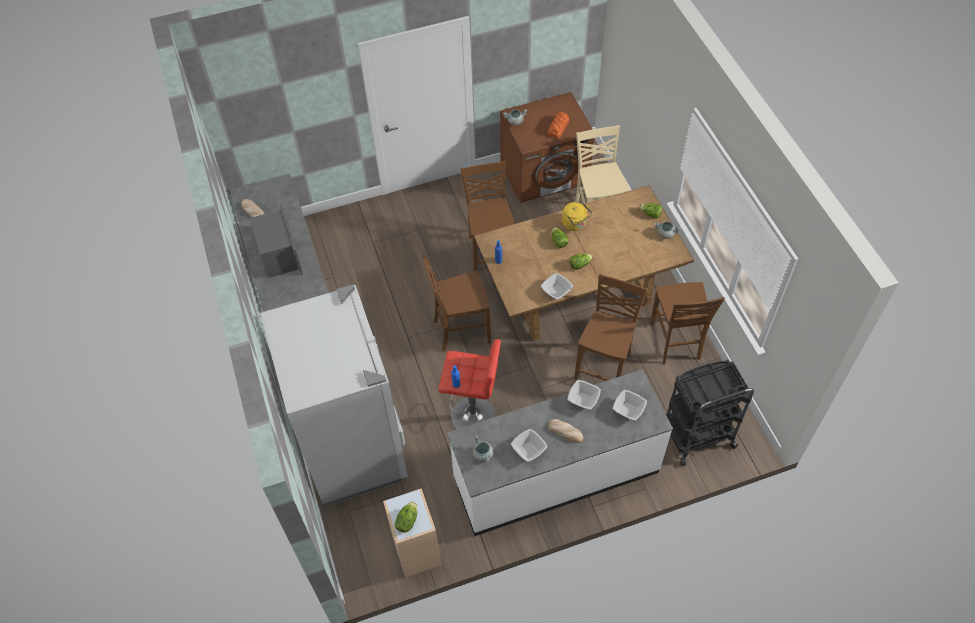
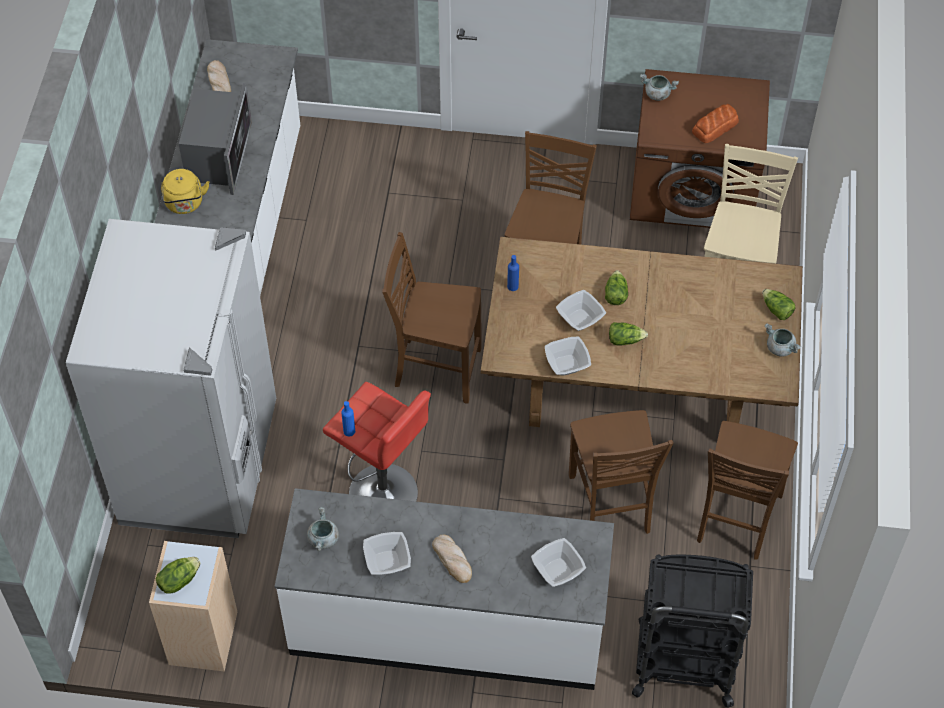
camera: 25 degrees right, 0 degrees up
(575, 224) = (655, 279): yellow kettle -> yellow kettle (185, 204)
(583, 400) = (503, 529): bowl -> bowl (579, 320)
(604, 365) = (610, 505): brown chair -> brown chair turned 120 degrees clockwise

